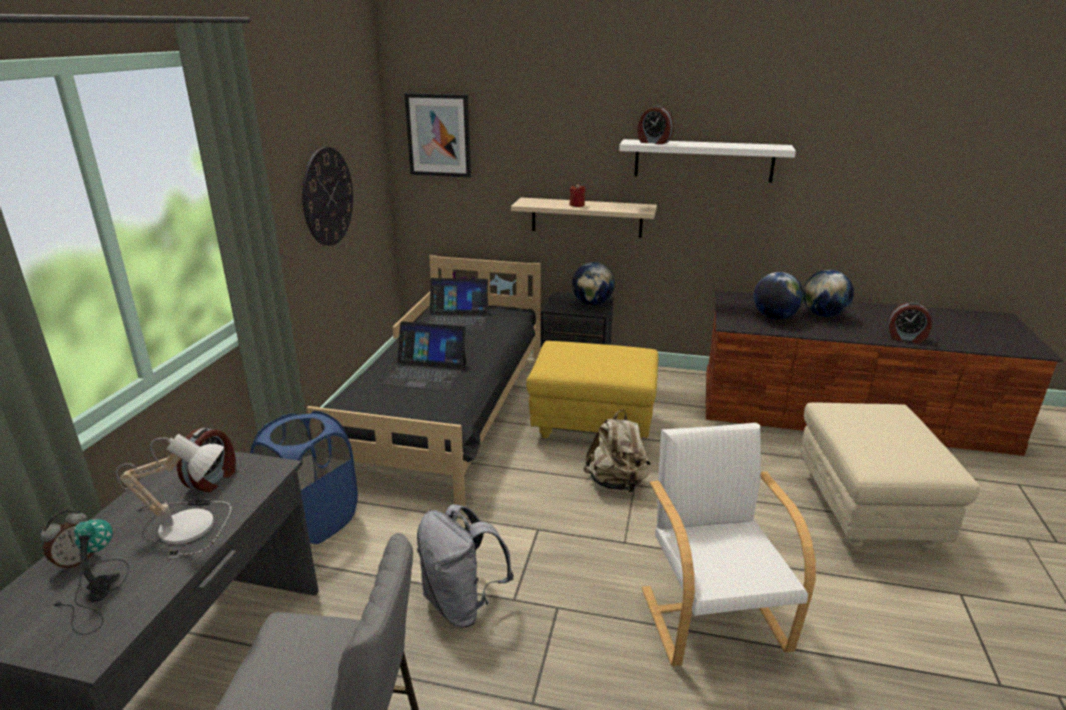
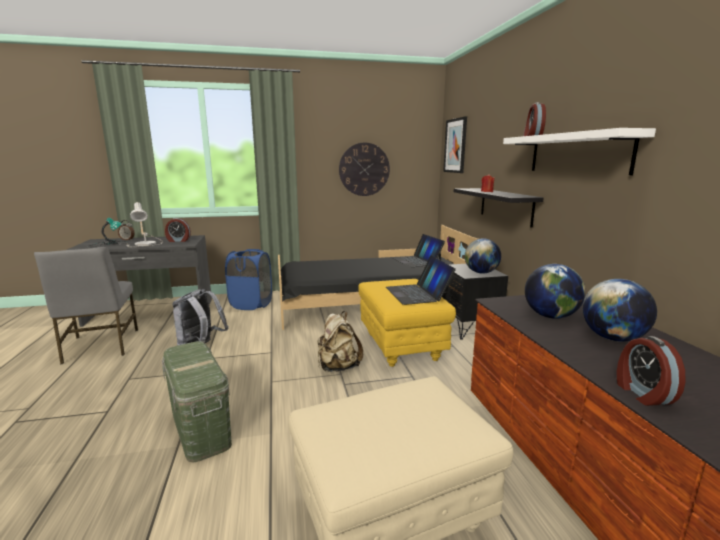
camera: 65 degrees right, 10 degrees down
(425, 373) = (341, 267): laptop -> laptop (417, 293)
(586, 217) = (505, 206): beige shelf -> black shelf
(713, 616) = (201, 428): white armchair -> green storage box

